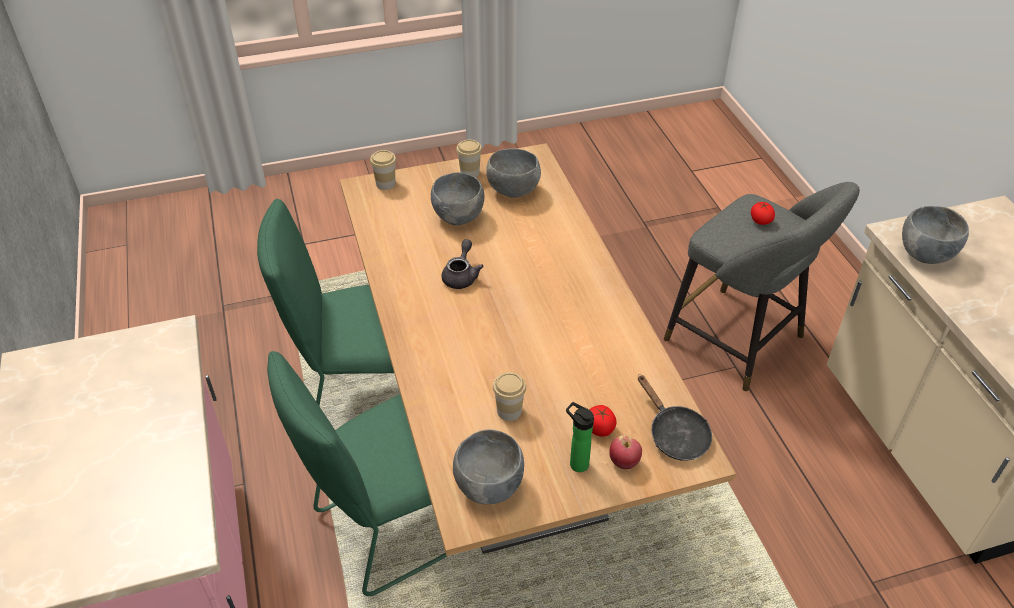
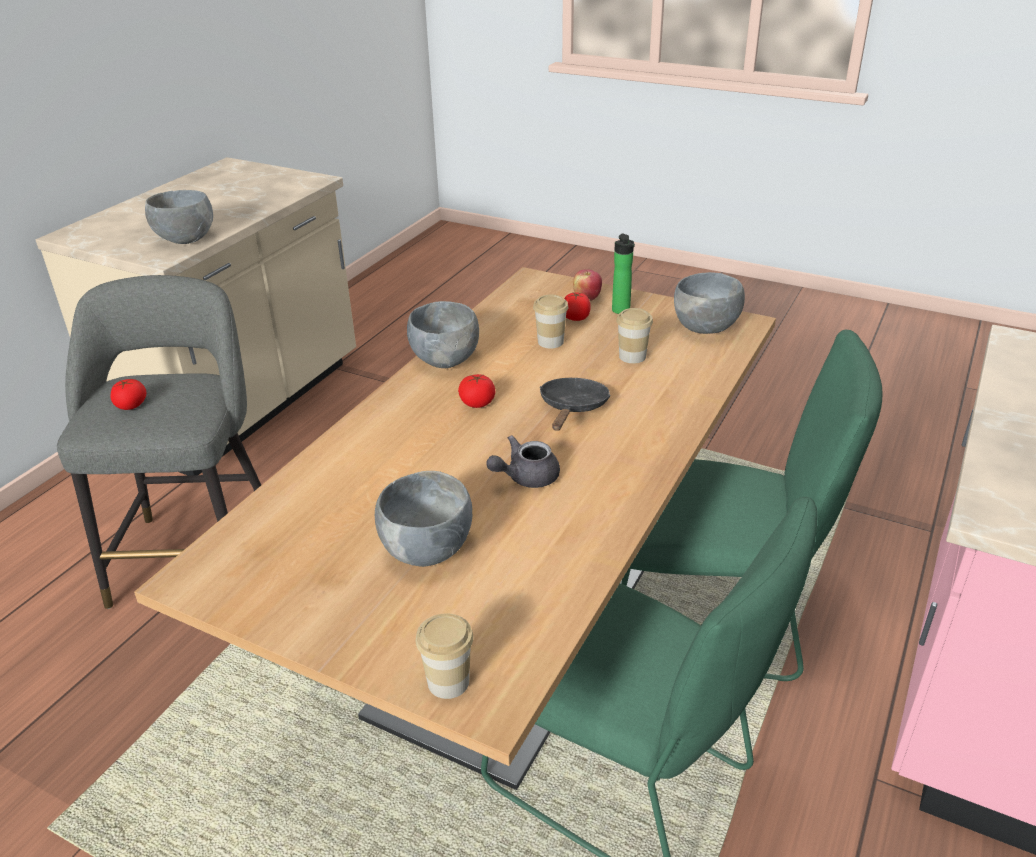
camera: 135 degrees left, 10 degrees down
(469, 173) = (309, 612): cup -> cup (550, 342)
(513, 191) = (308, 542): grey bowl -> grey bowl (445, 360)
(552, 304) = (477, 403): none -> tomato
(674, 434) = (528, 293): black frying pan -> black frying pan (572, 408)

